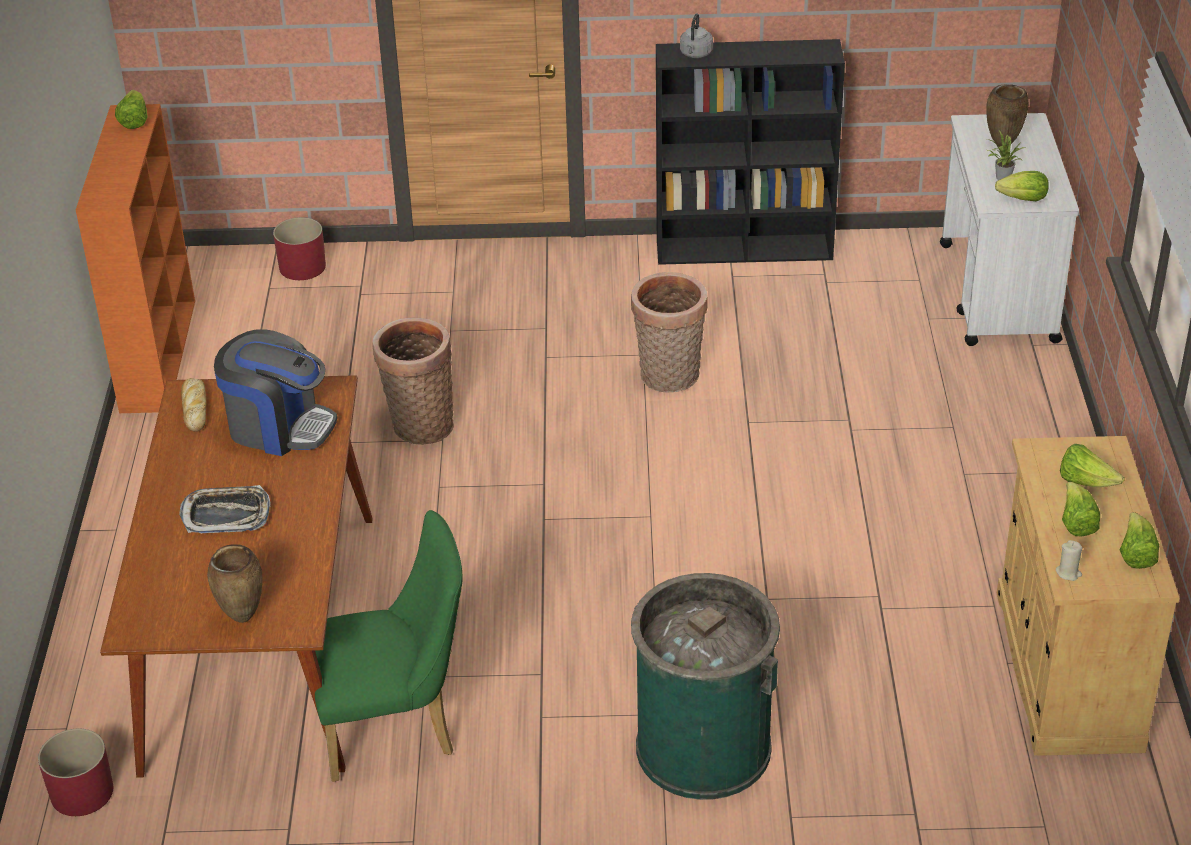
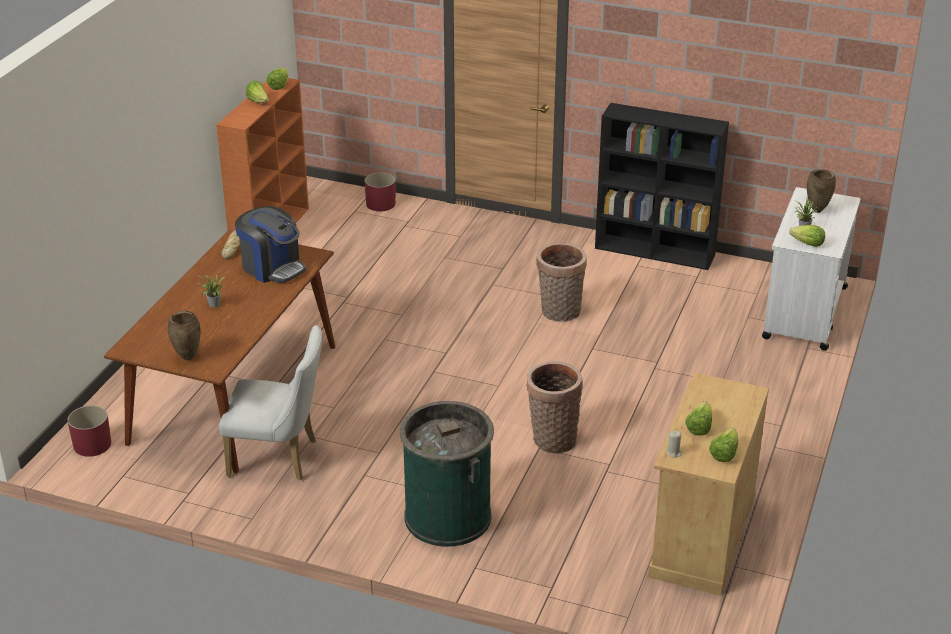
camera: 20 degrees right, 5 degrees down
(226, 515) = (214, 305): tray -> potted plant
(396, 727) = (279, 458): green chair -> white chair
(419, 425) = (393, 304): basket -> basket (552, 439)
(695, 54) = (630, 113): grey kettle -> none
(1085, 482) = (722, 406): lettuce -> lettuce (259, 102)

